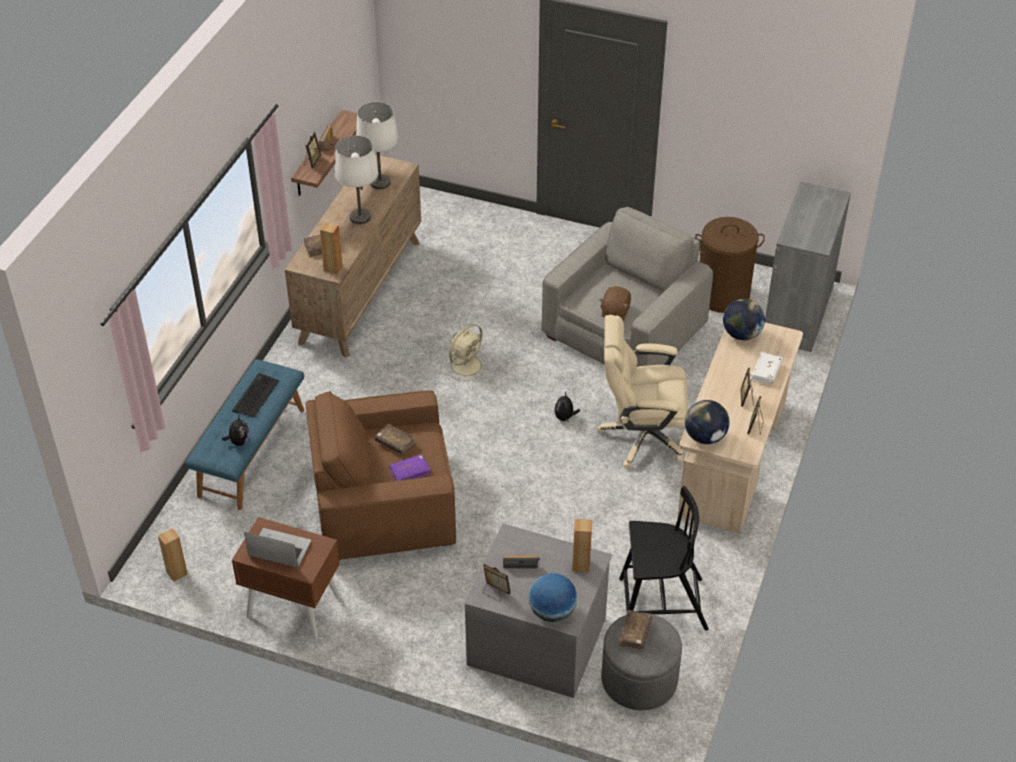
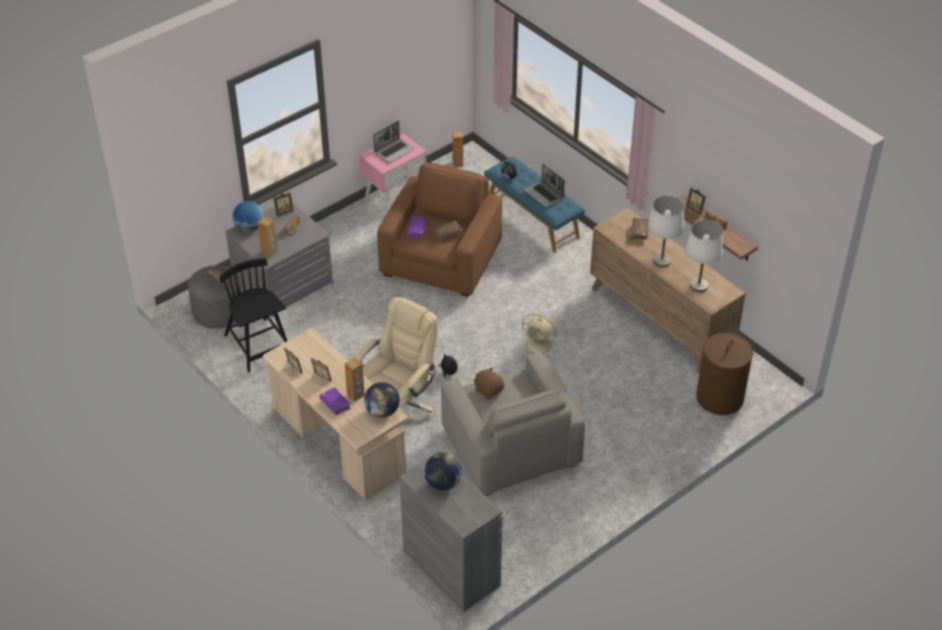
camera: 120 degrees right, 0 degrees up
(255, 396) = (544, 195): keyboard -> laptop
(292, 606) = (395, 198): brown nightstand -> pink nightstand
(333, 268) = (612, 229): brown speaker -> brown speaker (356, 395)
(467, 364) = (539, 345): beige fan -> beige fan turned 45 degrees counterclockwise
(660, 604) = (258, 346): black chair -> black chair turned 120 degrees clockwise
(705, 437) = (307, 342): globe -> globe (443, 483)
(722, 295) = (508, 530): brown laundry basket -> brown laundry basket (720, 398)
(766, 372) = (335, 404): white book -> purple book

